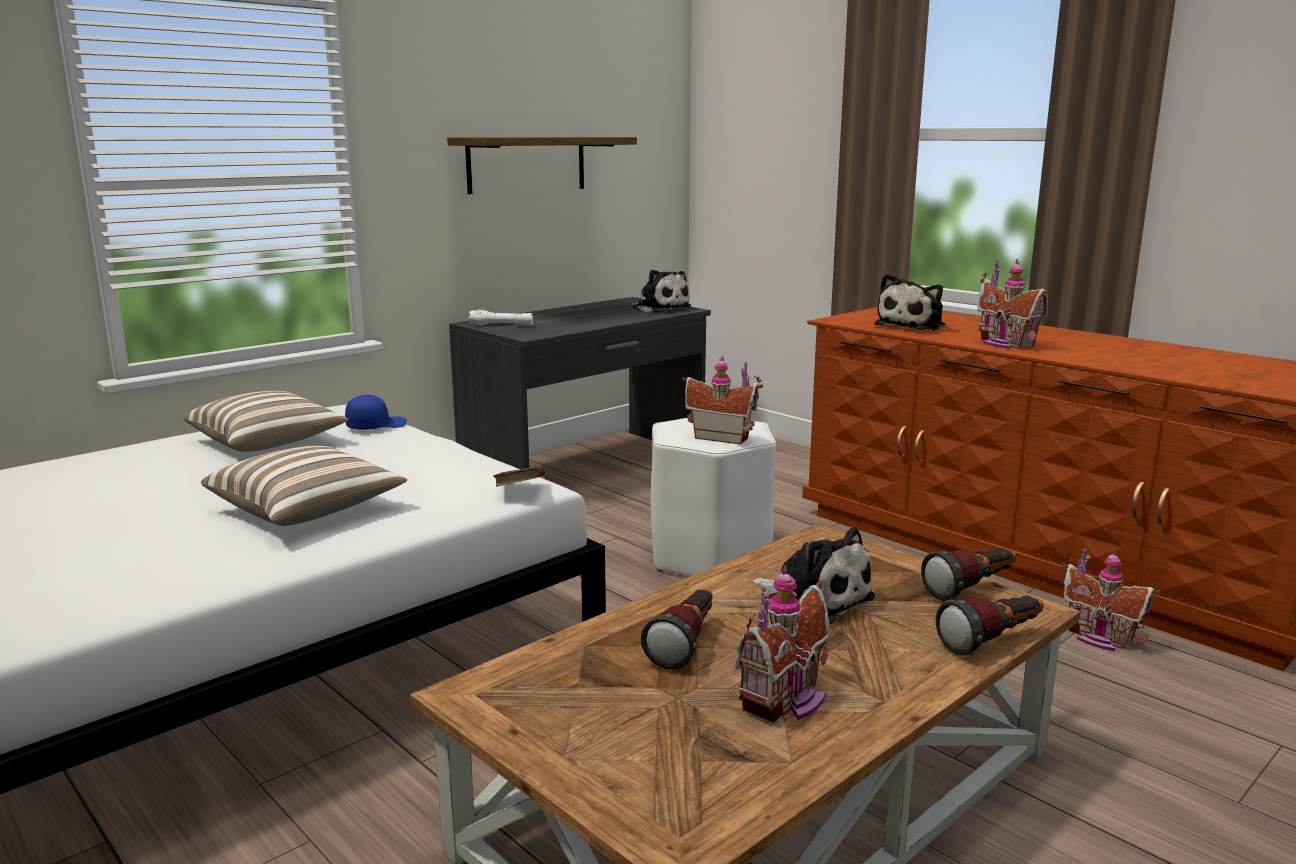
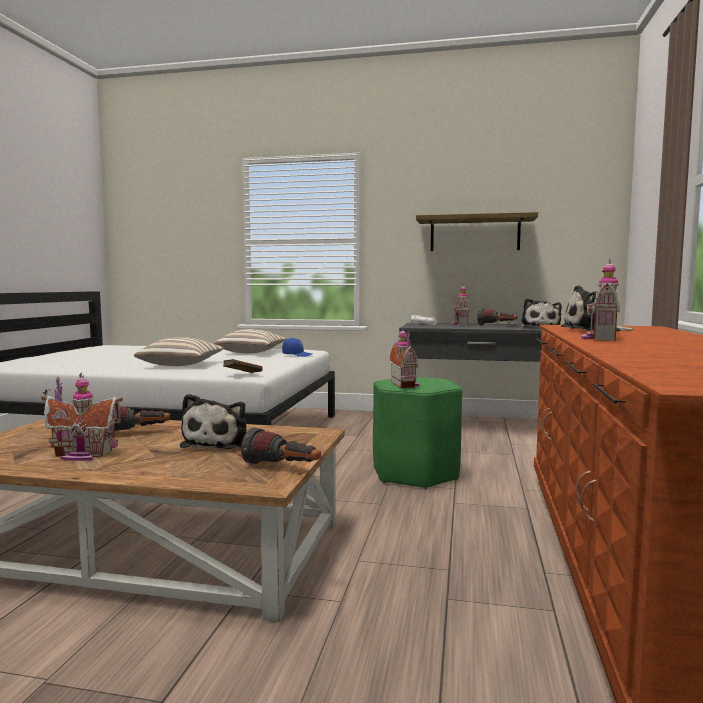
camera: 55 degrees right, 10 degrees down
(709, 557) = (415, 474): white stool -> green stool
(993, 641) = (199, 481): flashlight -> flashlight (496, 325)
(1099, 638) = (521, 619): toy house -> toy house (459, 324)

